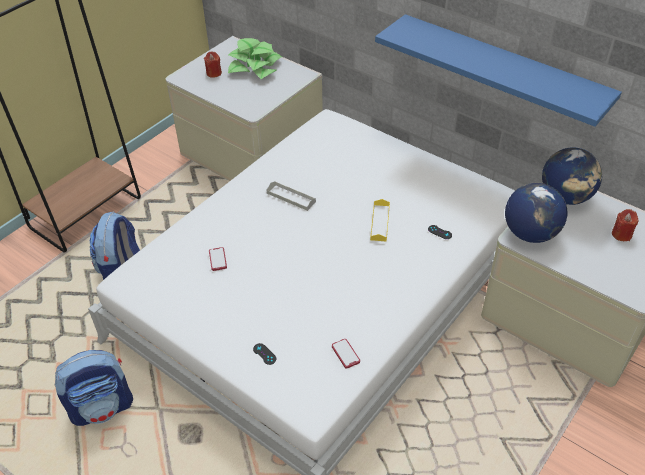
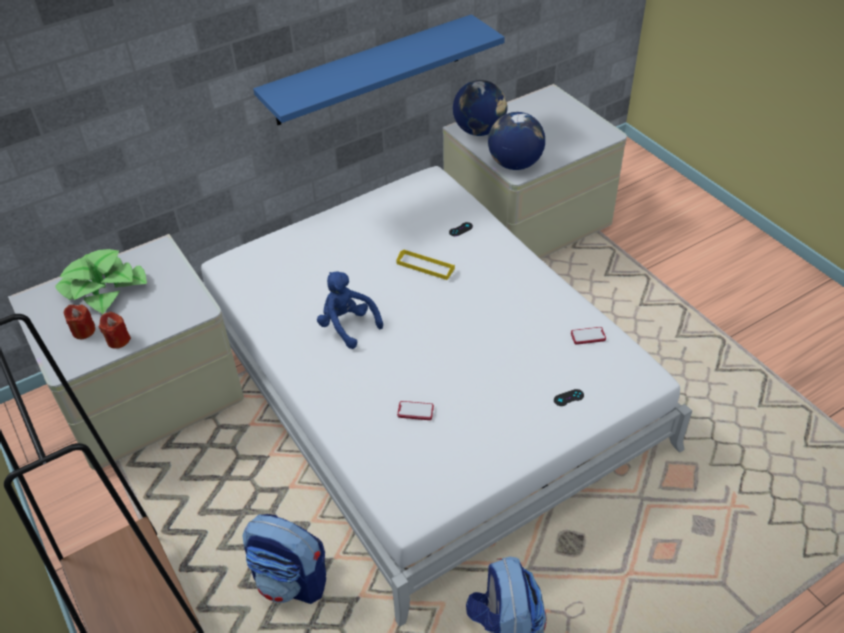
camera: 70 degrees left, 0 degrees up
(291, 197) = (347, 325): grey tray -> blue plush toy
(621, 234) = (538, 118): red candle -> red candle (118, 340)

